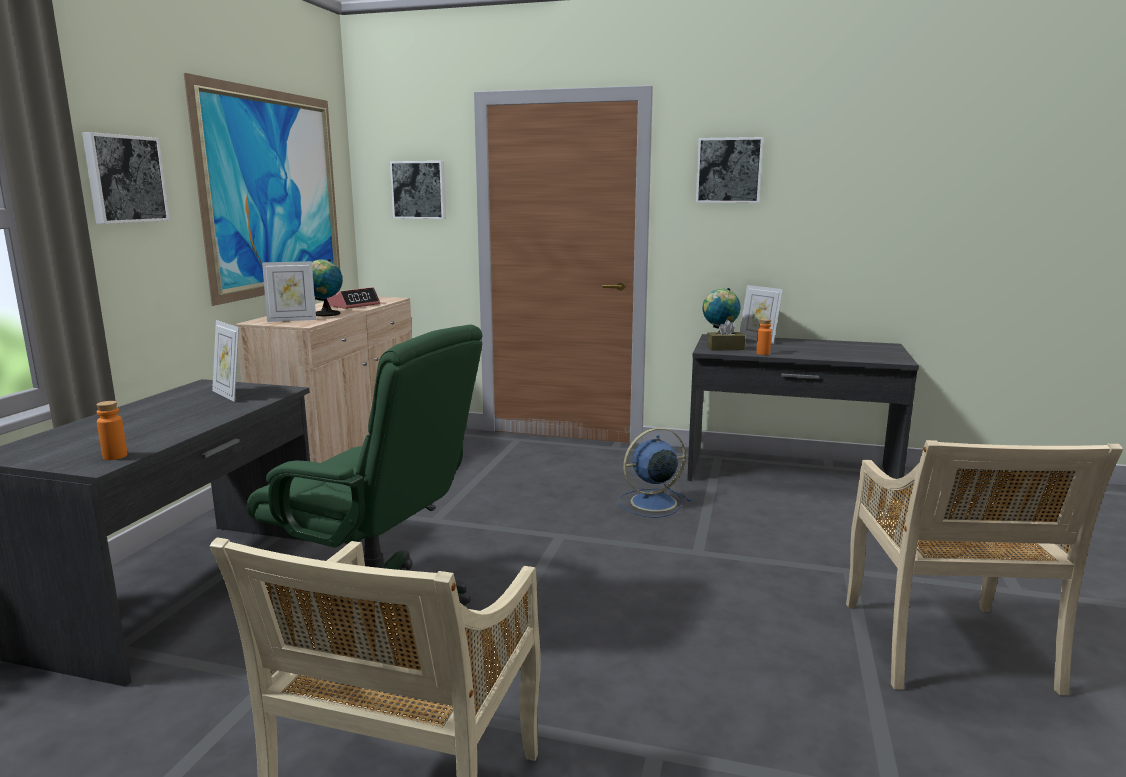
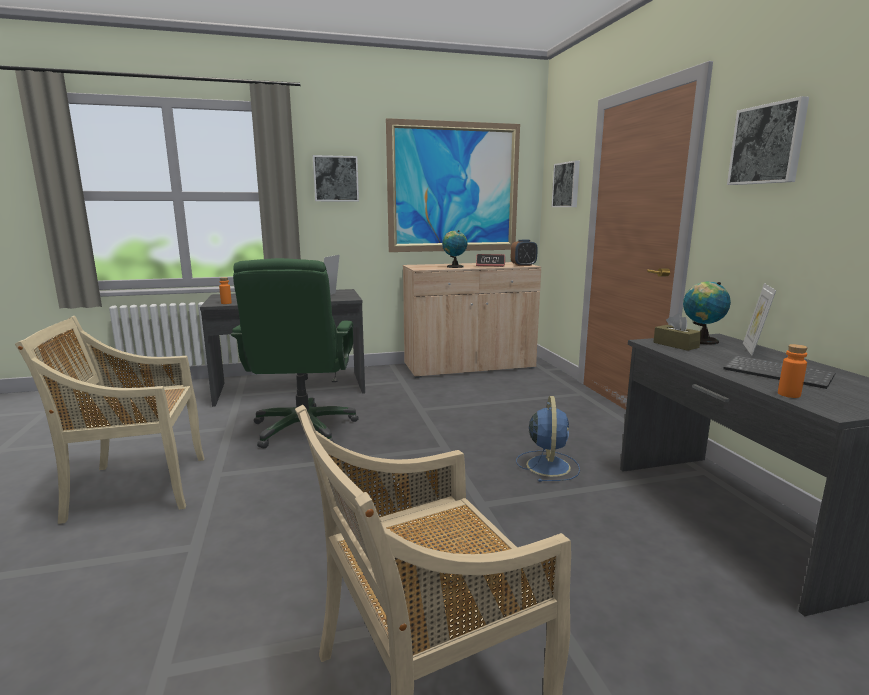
camera: 60 degrees right, 0 degrees up
(292, 320) = (427, 266): picture frame -> none
(386, 299) = (523, 265): none -> alarm clock
(651, 502) = (548, 465): blue fan -> blue fan turned 60 degrees clockwise
(763, 353) = (690, 357): orange bottle -> orange bottle (789, 394)
(820, 350) = (779, 373): none -> keyboard

